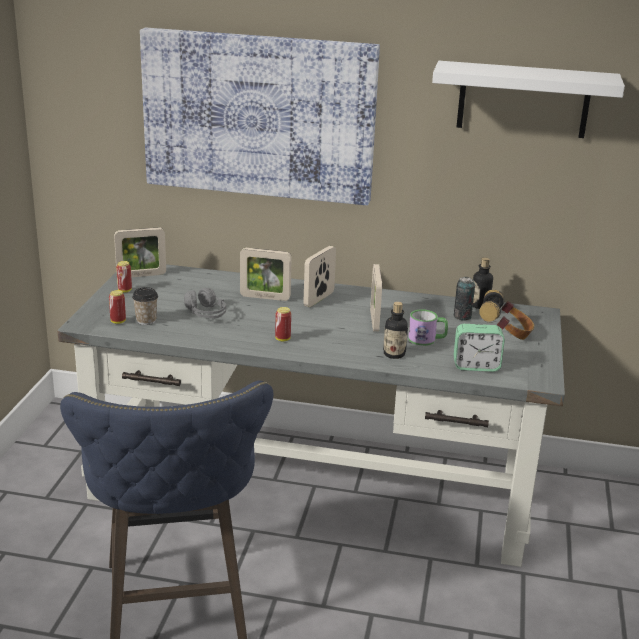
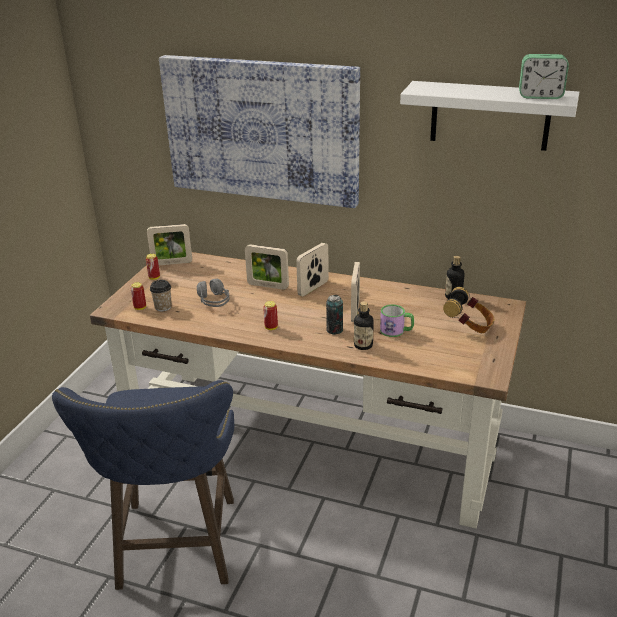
camera: 10 degrees right, 5 degrees up
(315, 483) = (314, 439): grey desk -> brown desk
(462, 317) = (434, 308): can -> can (334, 330)
(476, 366) = (433, 359): alarm clock -> alarm clock (540, 96)

